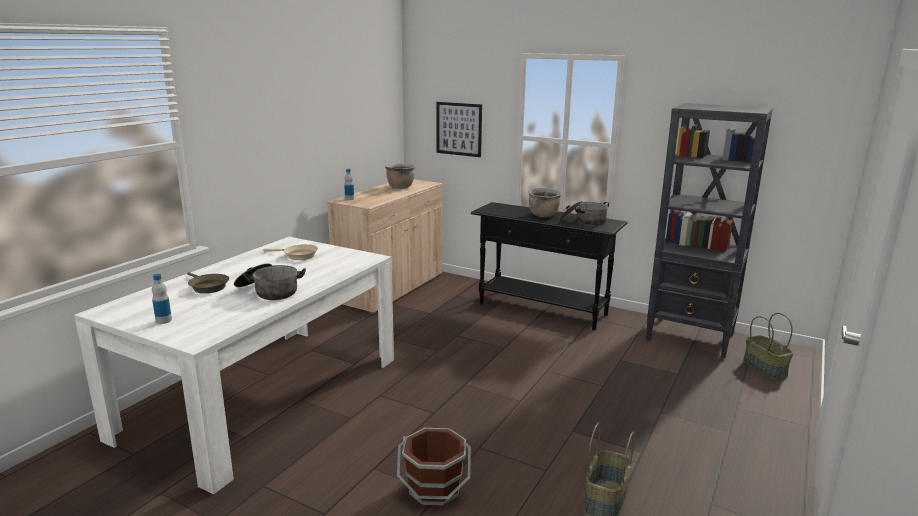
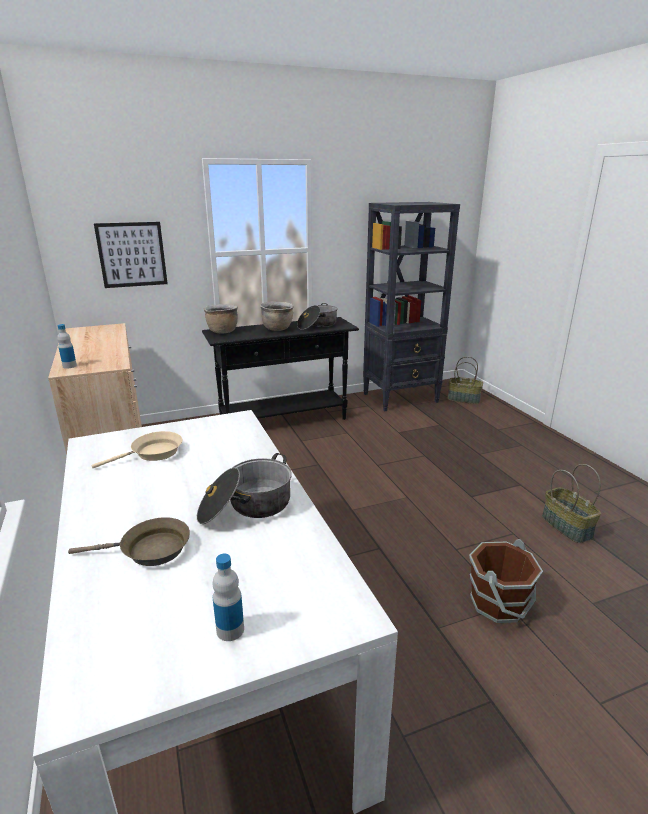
camera: 50 degrees left, 5 degrees up
(400, 187) = (92, 338): brown cooking pot -> brown cooking pot (222, 331)

